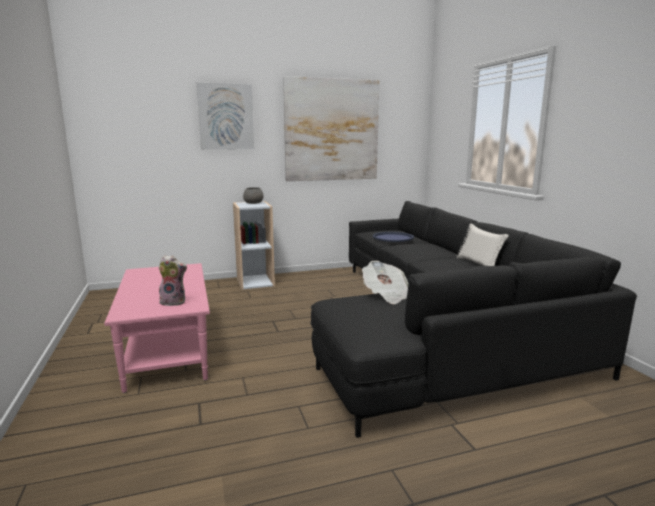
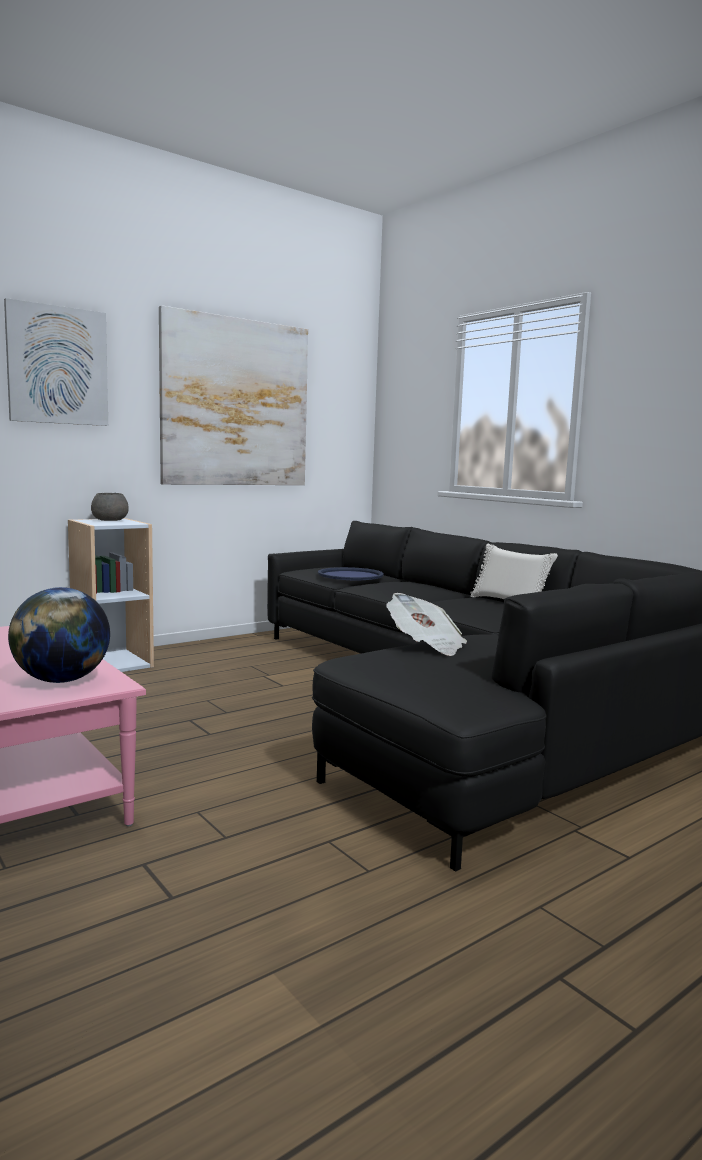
camera: 20 degrees left, 5 degrees down
(174, 302) = (61, 680): plush toy -> globe

